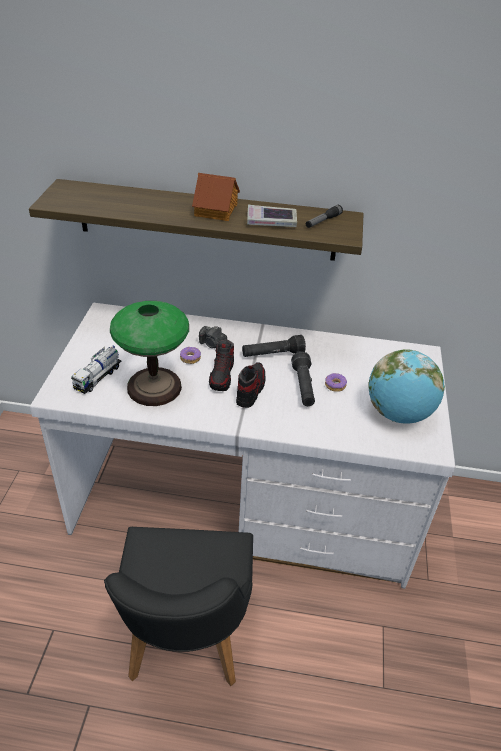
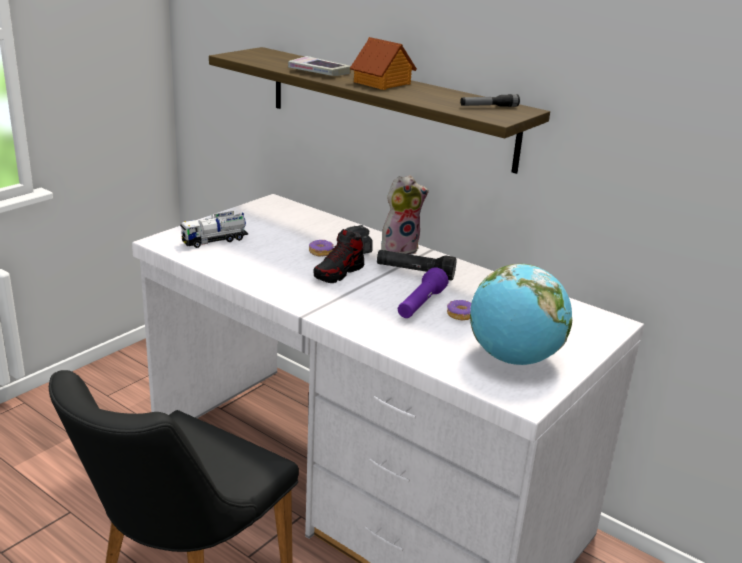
camera: 30 degrees right, 15 degrees down
(154, 387) = (260, 261): table lamp -> none
(241, 332) = (400, 248): none -> plush toy
(250, 389) = (357, 290): shoe -> none
(271, 221) = (429, 97): book -> book (319, 72)
(303, 386) = (420, 305): black flashlight -> purple flashlight

